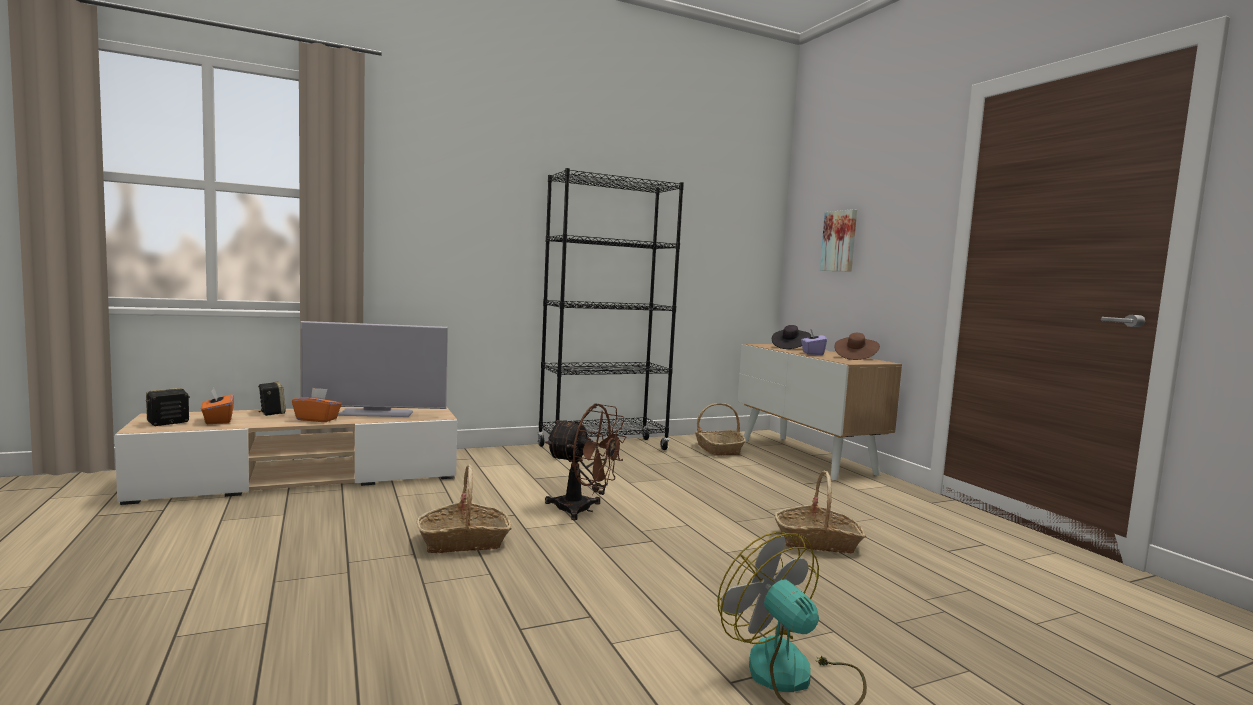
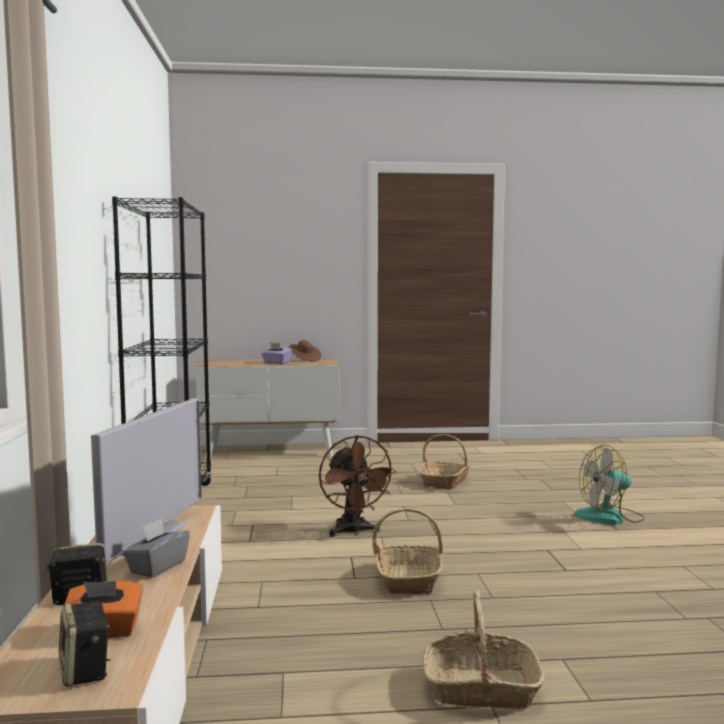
camera: 70 degrees left, 0 degrees up
(317, 419) = (157, 567): orange tissue box -> grey tissue box
(582, 510) = (353, 532): brown fan -> brown fan turned 120 degrees clockwise
(718, 449) = (224, 469): basket -> basket (480, 688)
(790, 347) = (234, 362): black hat -> none
(840, 241) = (253, 265): picture -> none

